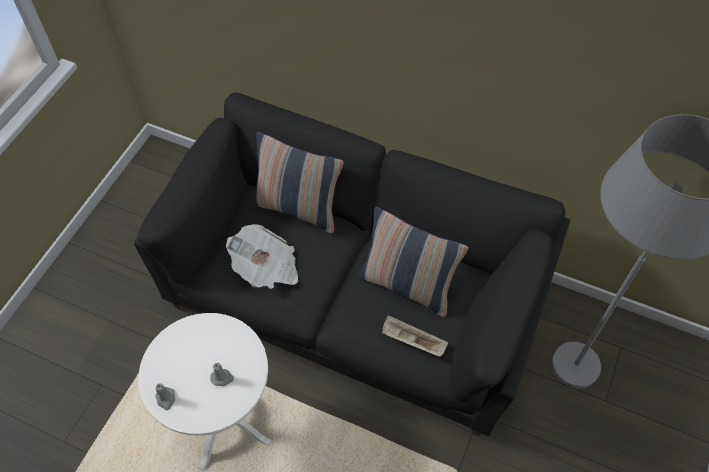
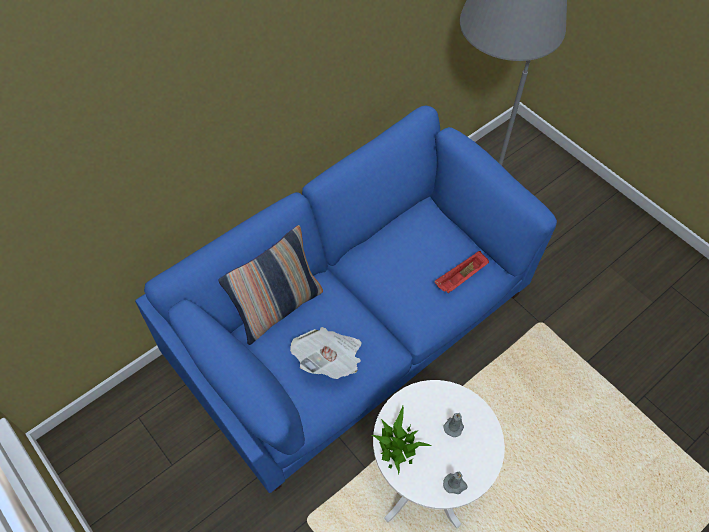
camera: 65 degrees left, 0 degrees up
(183, 339) = (397, 446): none -> potted plant
(355, 299) = (352, 327): black sofa -> blue sofa
(407, 286) = (407, 258): pillow -> none
(412, 341) = (460, 278): beige tray -> red tray

